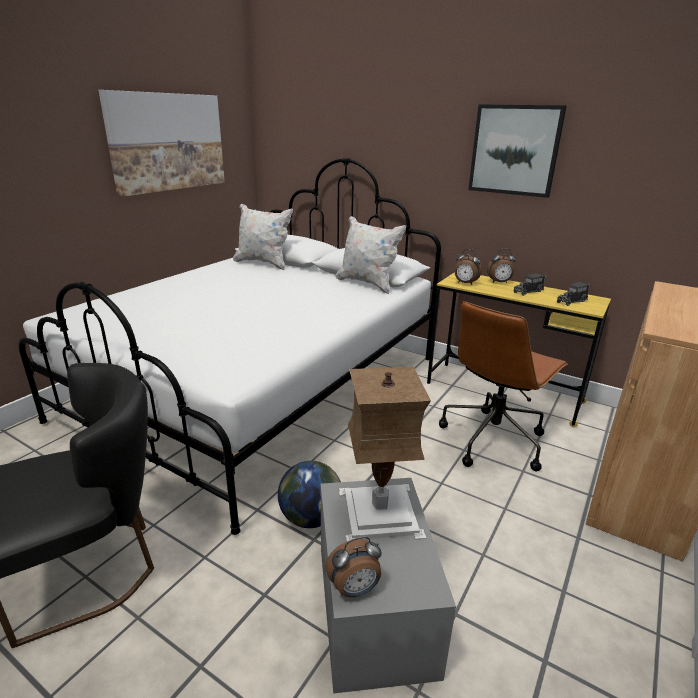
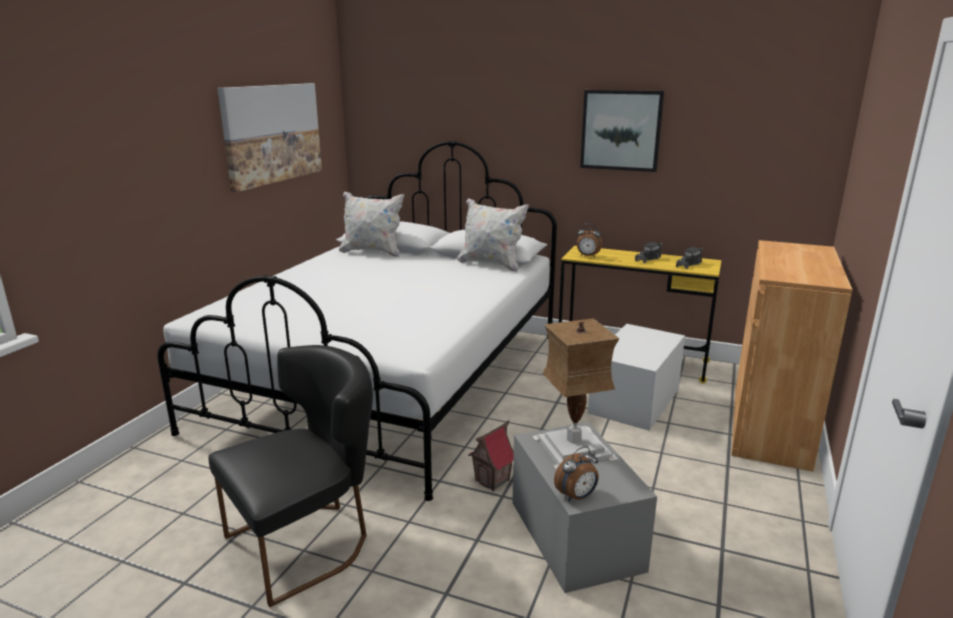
camera: 10 degrees left, 5 degrees down
(311, 518) = (492, 480): globe -> toy house
(493, 439) = (634, 401): brown office chair -> white storage box
(499, 282) = (618, 253): alarm clock -> none

